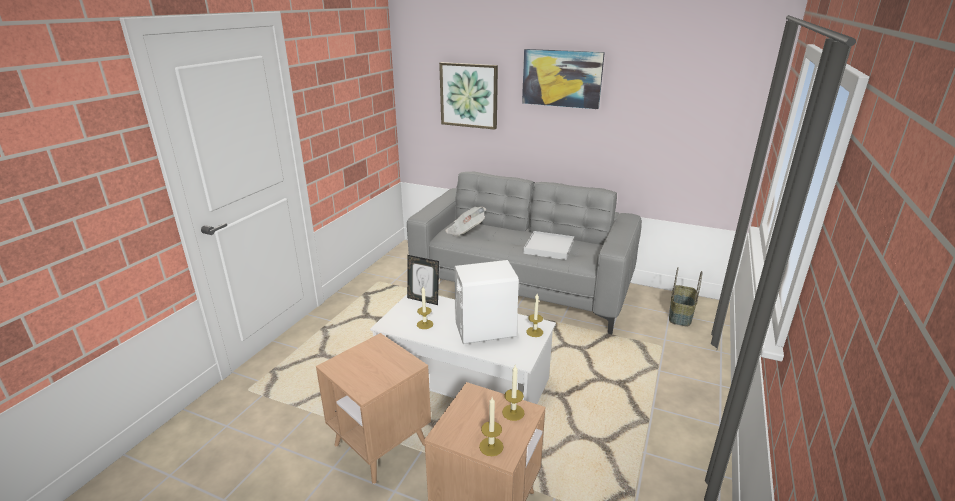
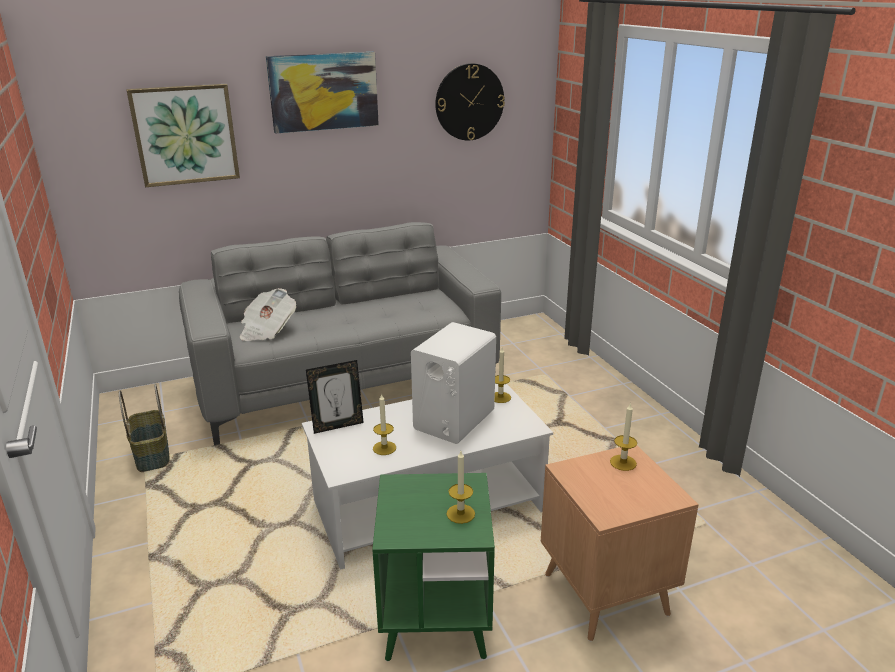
camera: 45 degrees left, 0 degrees up
(380, 445) = (435, 621): brown side table -> green side table
(491, 446) = (654, 498): candle -> candle (460, 514)
(549, 247) = (392, 311): white tray -> none
(679, 315) = (522, 341): basket -> basket (151, 454)
(684, 102) = (469, 102): none -> wall clock

